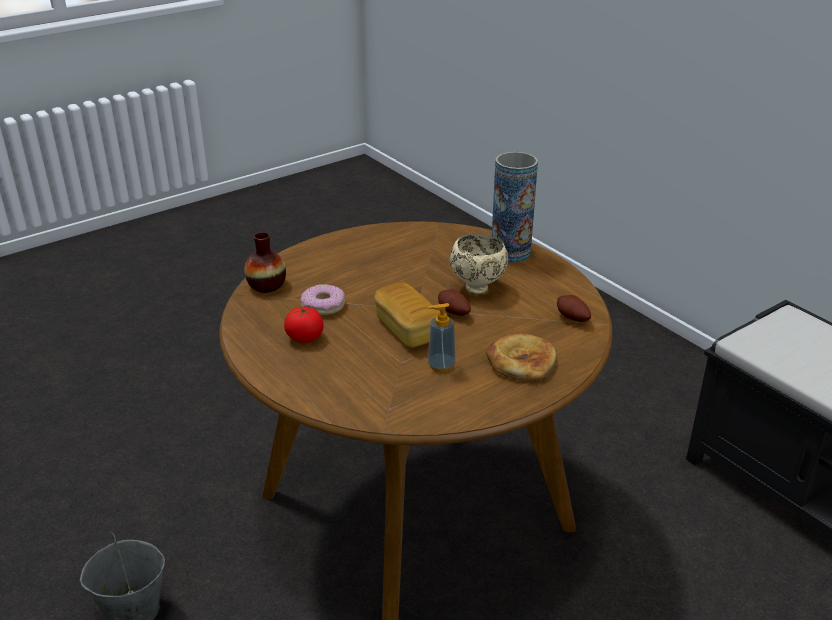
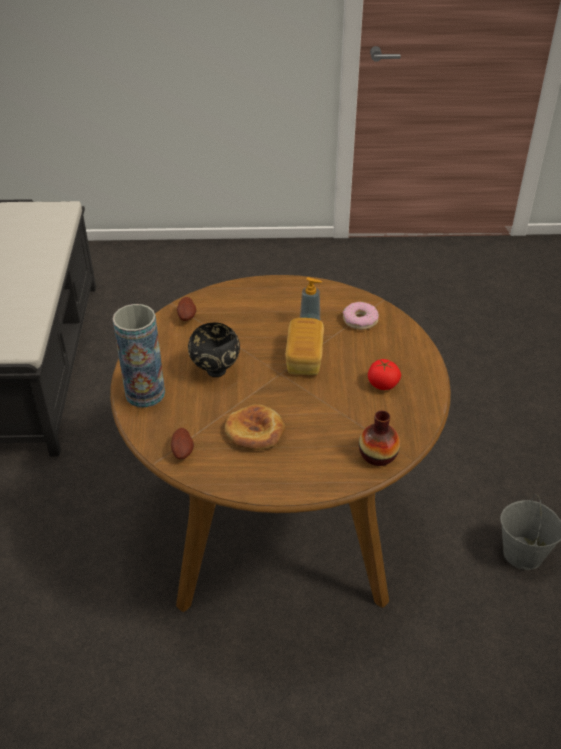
camera: 145 degrees left, 10 degrees up
(323, 306) = (347, 408): donut -> donut (360, 320)
(453, 313) = (258, 357): potato -> potato (183, 451)
(478, 288) = (215, 370): beige bowl -> black bowl
(521, 361) = (258, 303): bread -> bread (255, 431)

